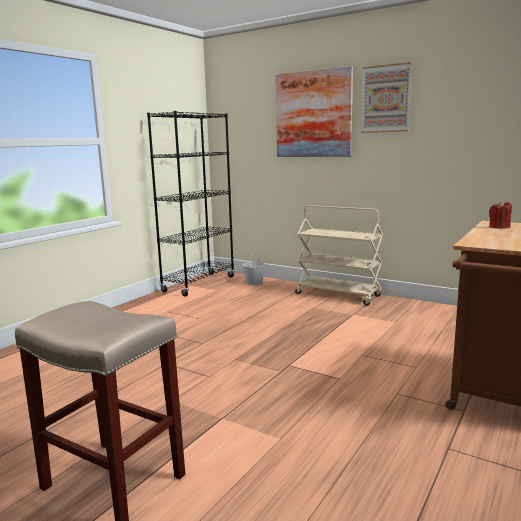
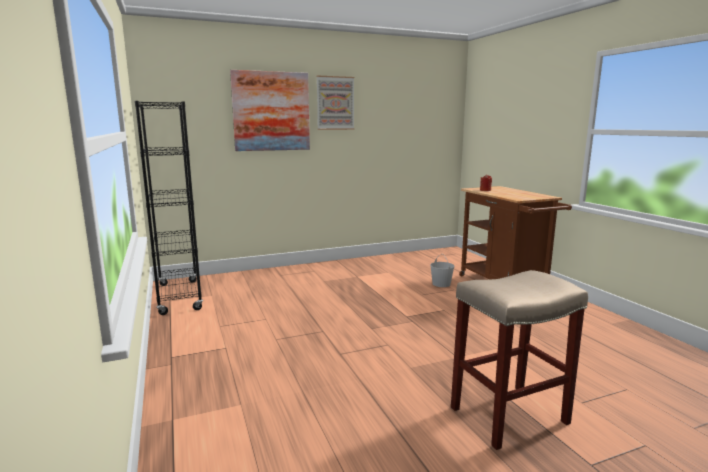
camera: 55 degrees left, 0 degrees up
(254, 282) = (227, 279): white bucket -> white bucket (441, 284)
(338, 295) = (315, 268): beige cart -> none

